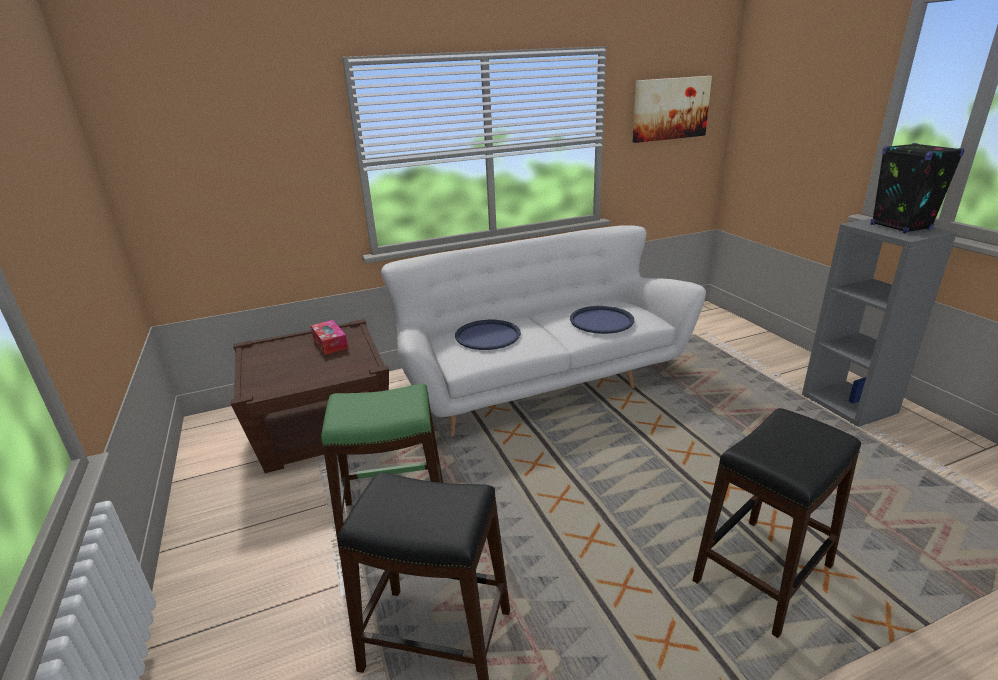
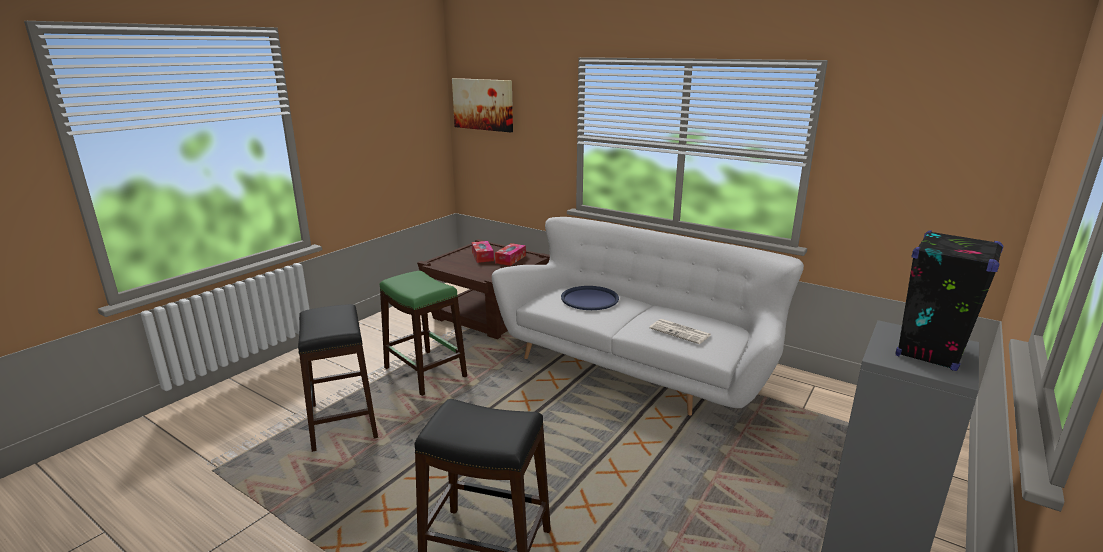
camera: 55 degrees right, 5 degrees down
(290, 357) = (482, 256): none -> tissue box
(601, 320) = (681, 332): blue tray -> newspaper
(670, 108) = (921, 141): picture -> picture (483, 104)

